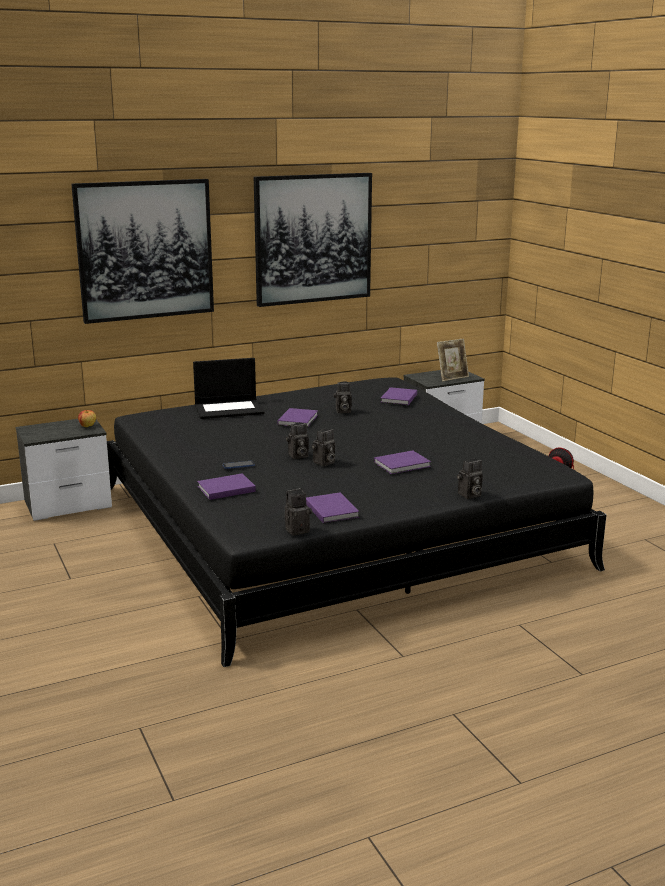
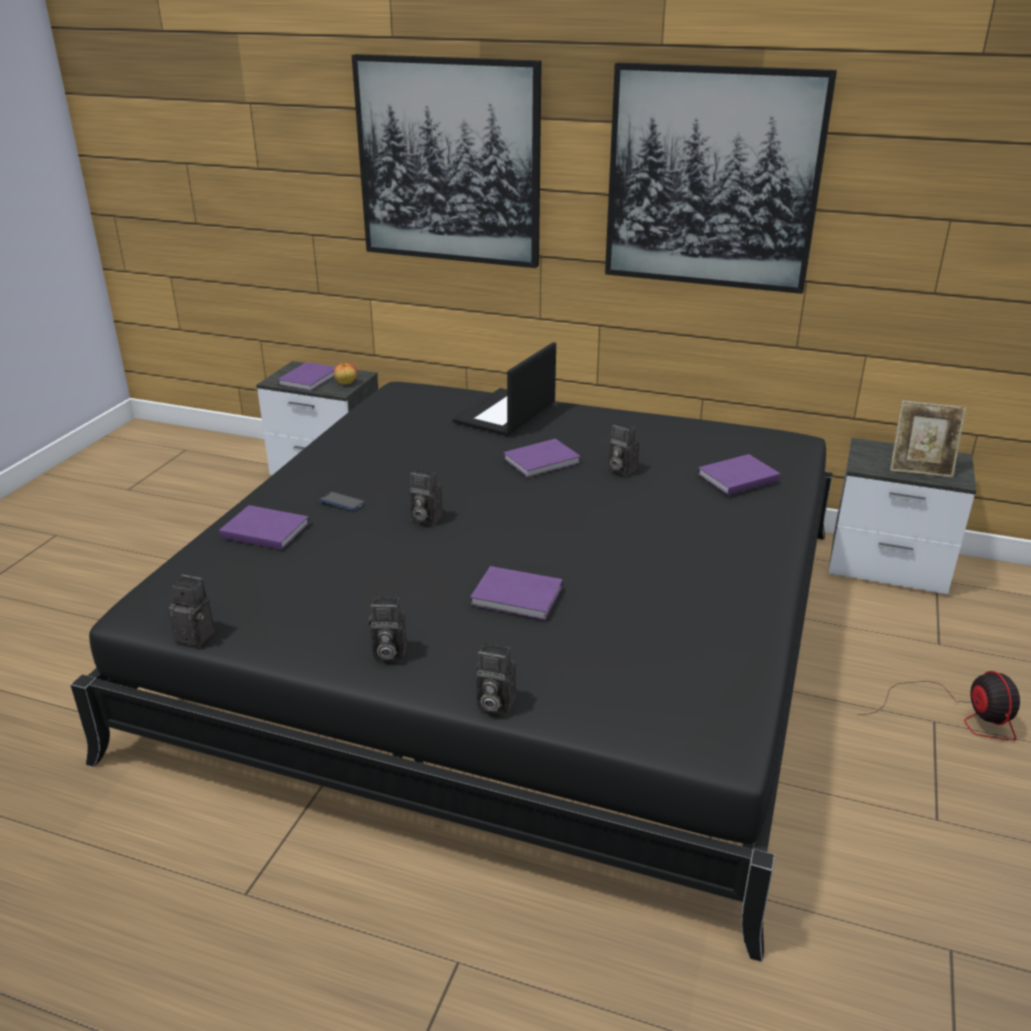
camera: 45 degrees right, 10 degrees up
(229, 409) = (505, 413): laptop -> laptop turned 90 degrees clockwise
(324, 463) = (430, 544): camera -> camera (387, 654)
(332, 509) = (293, 625): purple book -> purple book (310, 379)

